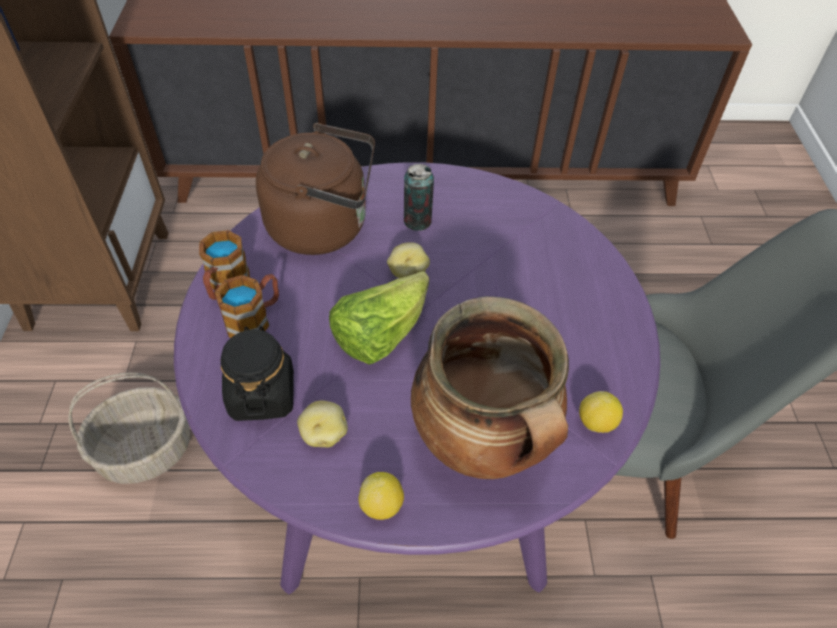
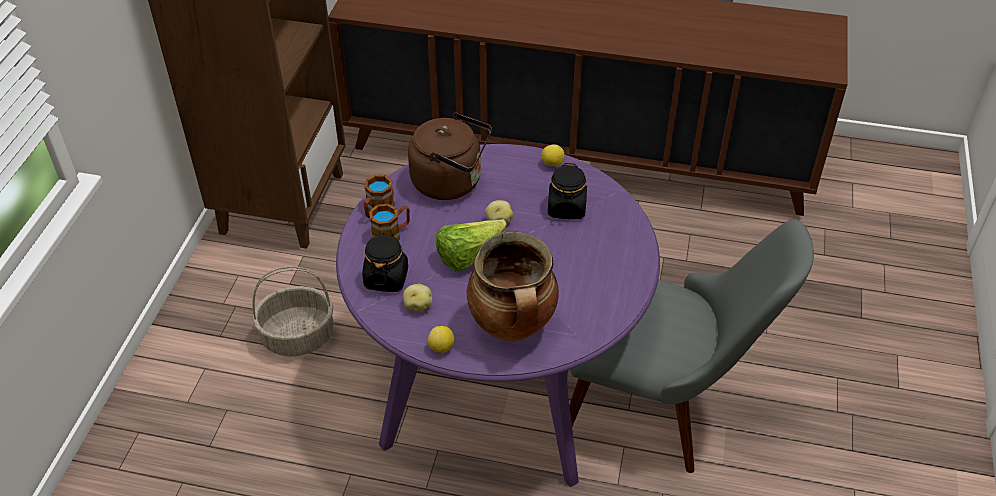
camera: 15 degrees right, 5 degrees down
(417, 221) = (516, 188): can -> none
(495, 239) = (567, 208): none -> black jar
(596, 423) = (588, 329): lemon -> lemon (552, 164)

